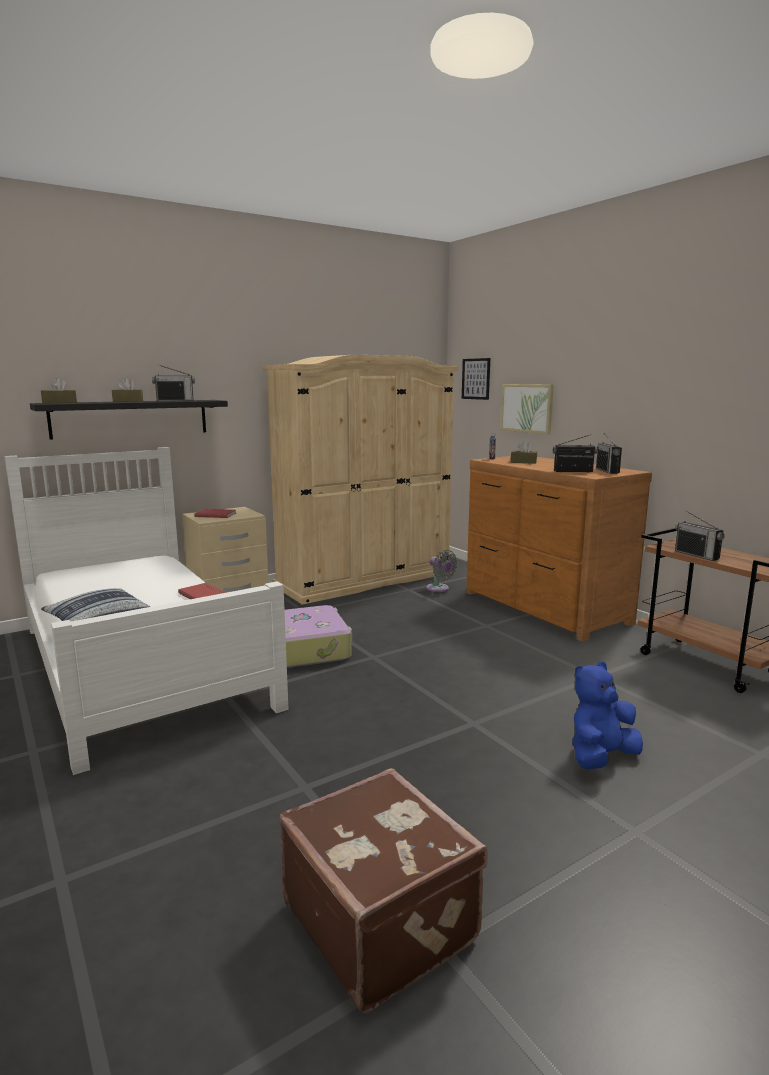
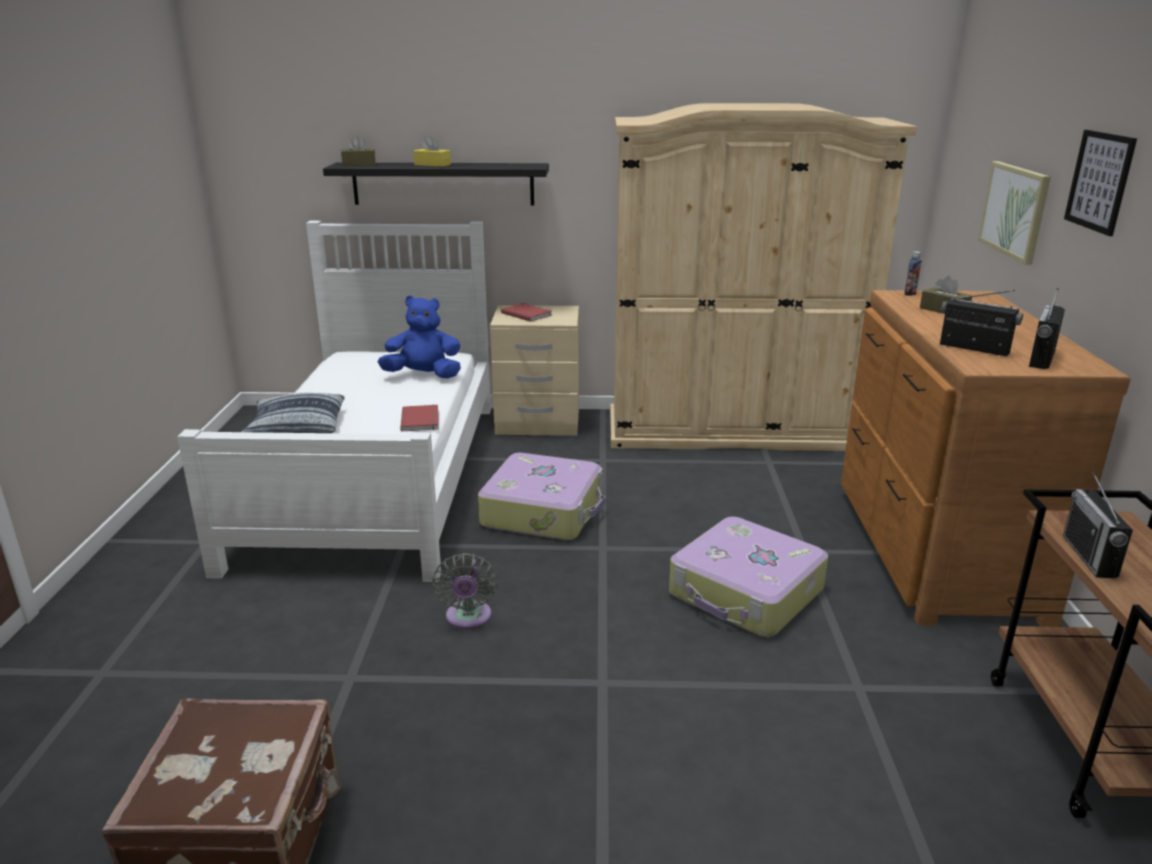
camera: 35 degrees right, 10 degrees up
(128, 401) = (432, 165): brown tissue box -> yellow tissue box
(175, 400) = (486, 166): radio -> none
(439, 589) = (813, 473): grey fan -> grey fan (468, 618)
(476, 379) = (971, 144): picture -> picture (1099, 181)
(485, 654) = (746, 593): none -> suitcase
(601, 757) = (696, 802): blue plush toy -> blue plush toy (424, 375)

